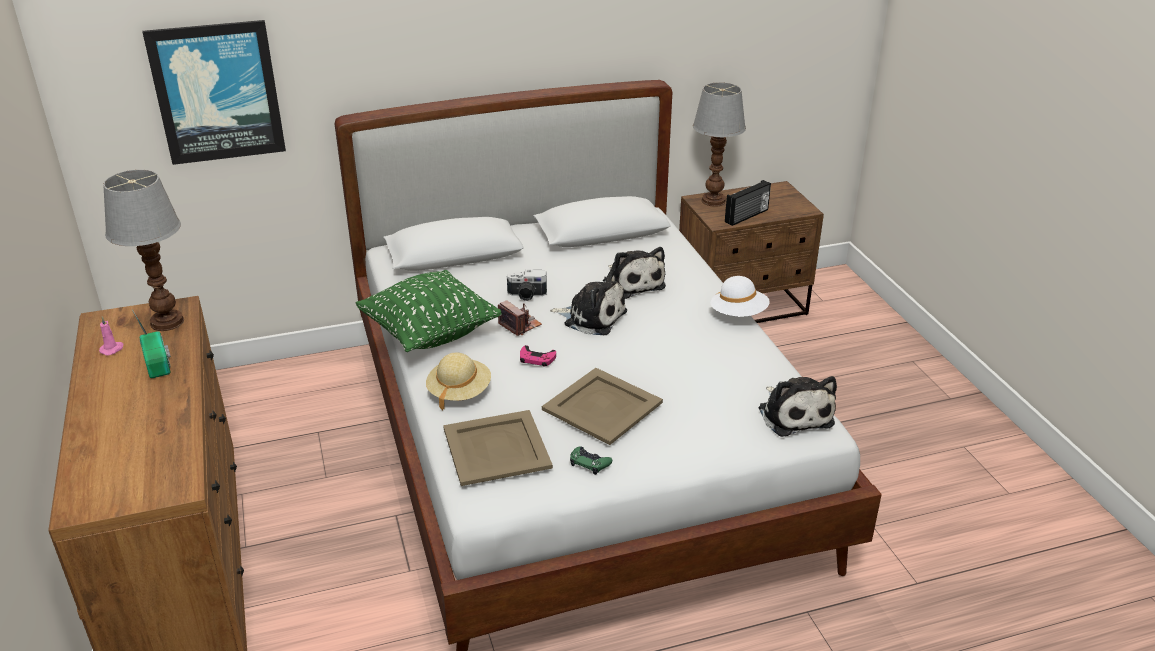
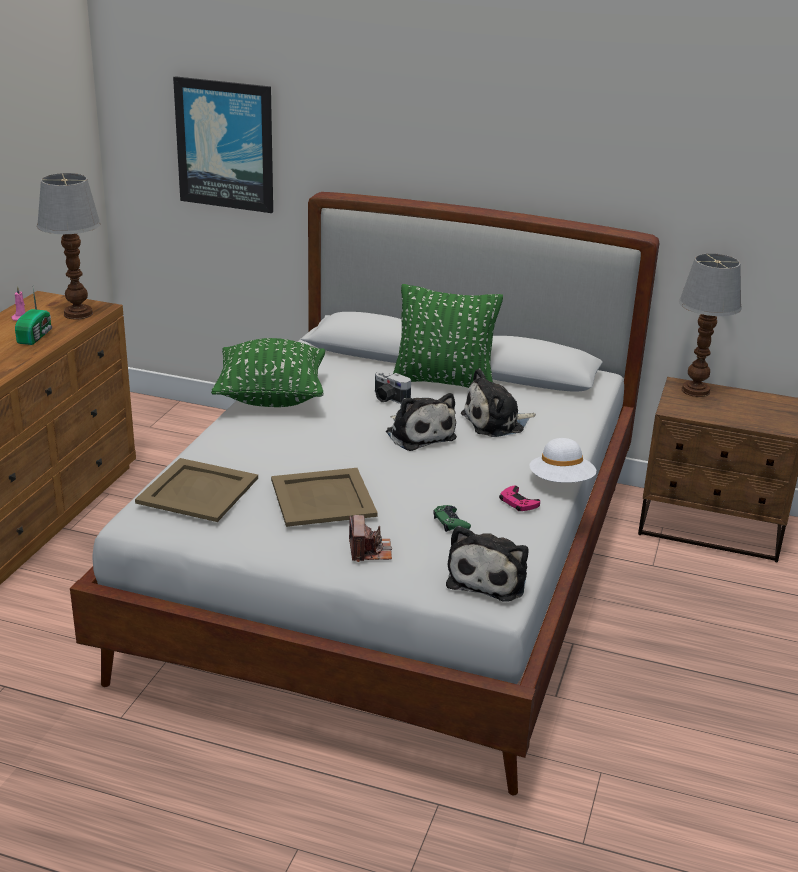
camera: 35 degrees right, 5 degrees down
(459, 392) = (232, 444): beige hat -> none
(520, 325) = (348, 417): camera -> camera (370, 551)
(536, 359) = (323, 445): pink game controller -> pink game controller (518, 502)
(548, 263) = (444, 382): none -> green pillow
(589, 463) = (254, 533): green game controller -> green game controller (450, 522)
(632, 283) = (496, 422): plush toy -> plush toy turned 60 degrees clockwise
(747, 216) = (712, 414): radio -> none

